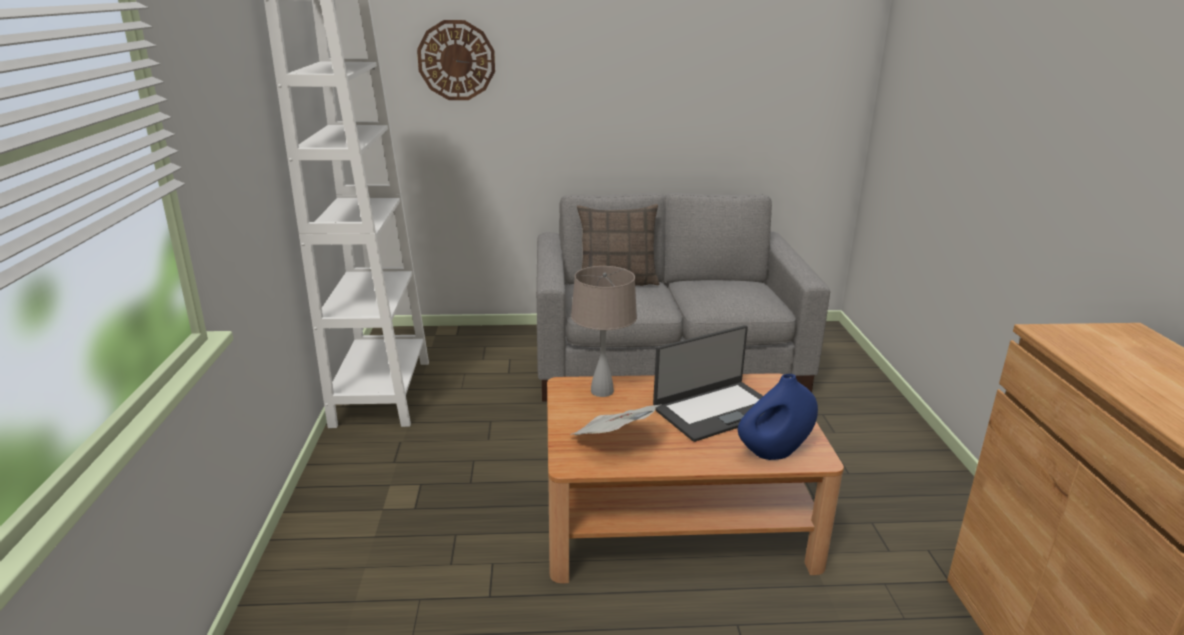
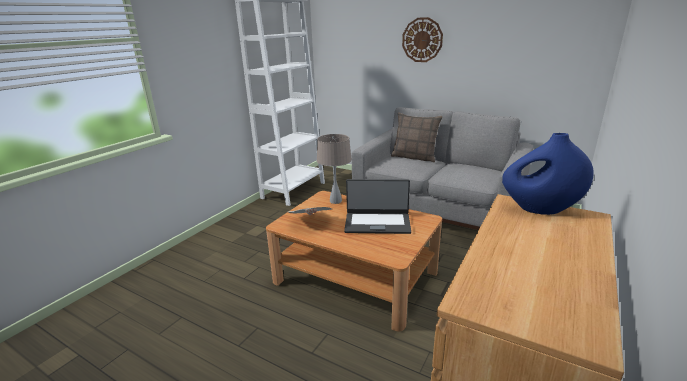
camera: 35 degrees right, 0 degrees up
(456, 60) = (358, 34): wall clock -> wall clock (422, 40)
(773, 453) = (377, 249): blue vase -> blue vase (539, 209)

